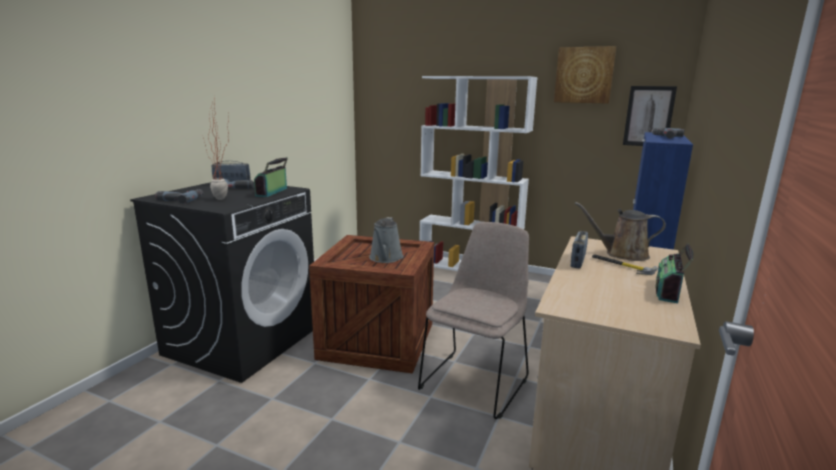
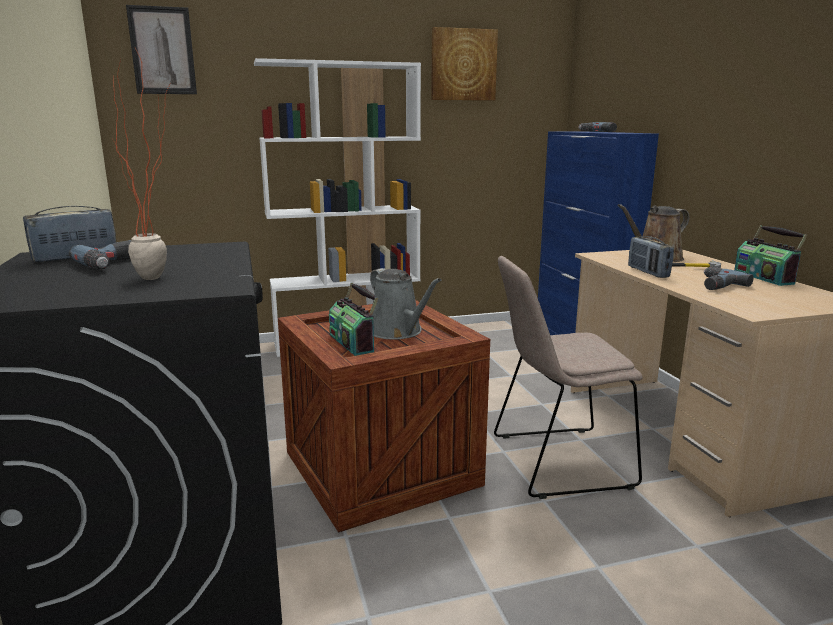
camera: 40 degrees left, 0 degrees up
(180, 199) = (63, 295): power drill -> power drill (715, 284)
(272, 192) = (210, 254): radio -> radio (353, 343)
(475, 381) = (556, 461): beige chair -> beige chair turned 90 degrees counterclockwise
(648, 116) = (534, 115): picture -> picture (162, 51)

